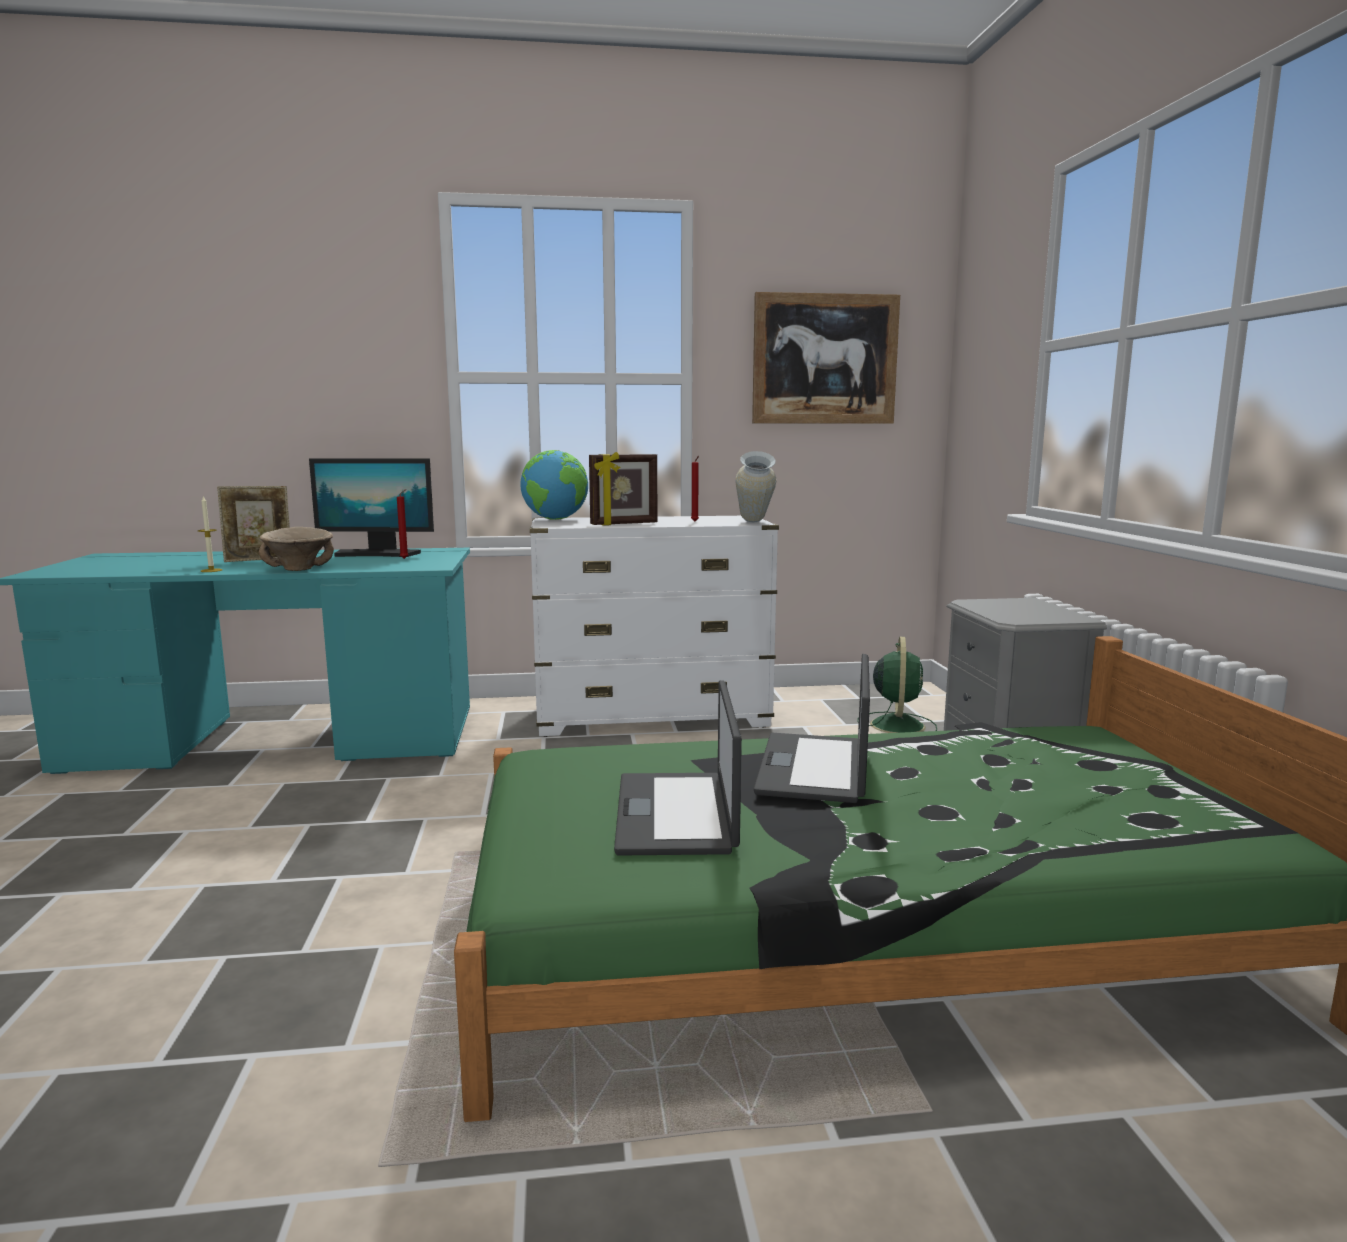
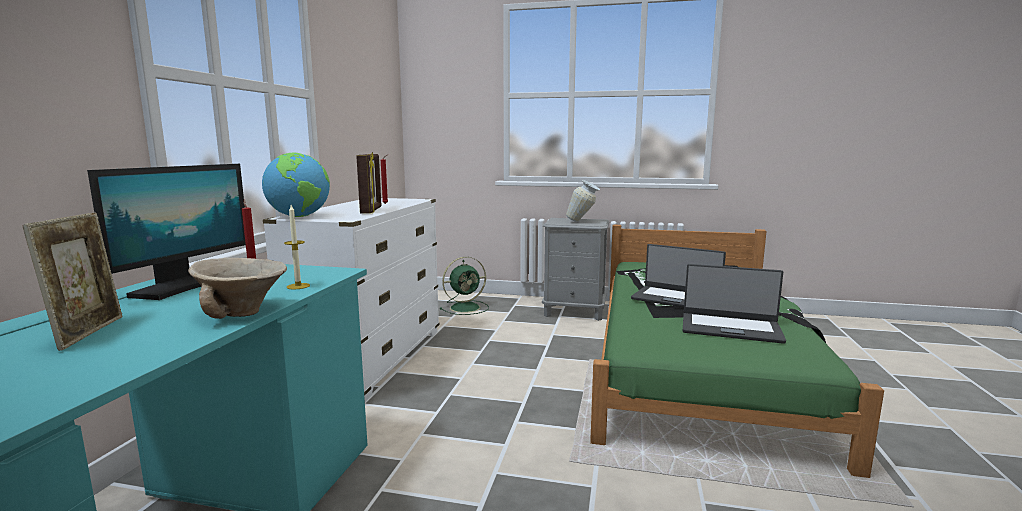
camera: 70 degrees left, 0 degrees up
(211, 570) = (142, 355): candle -> candle (298, 286)
(754, 523) = (419, 200): vase -> vase (583, 222)
(825, 359) = (364, 88): picture -> none
(897, 725) = (466, 307): green fan -> green fan turned 120 degrees clockwise

